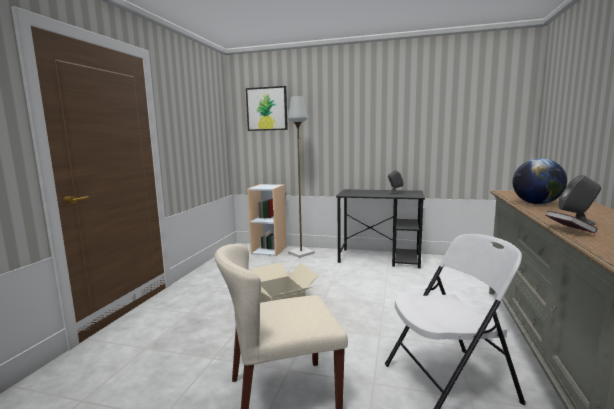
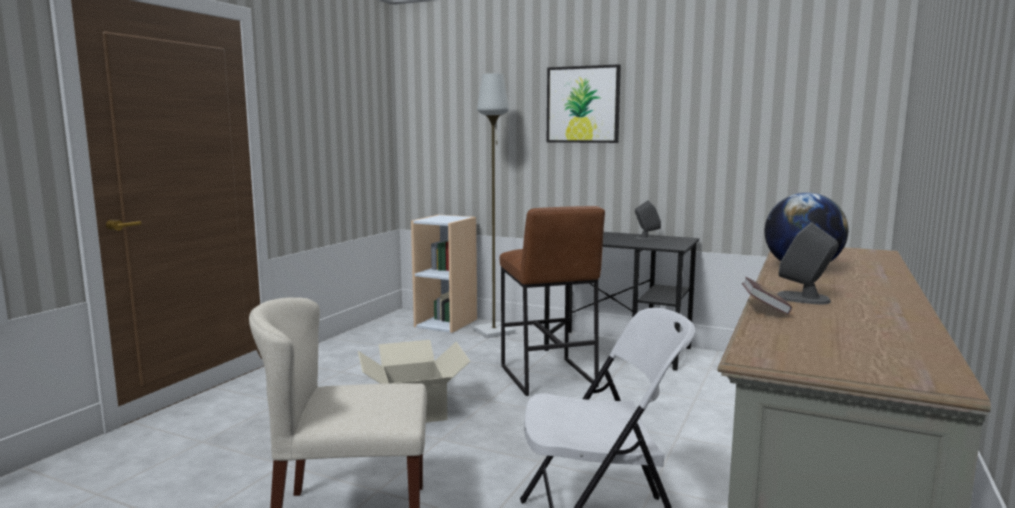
camera: 10 degrees right, 0 degrees up
(267, 109) = (453, 92): picture -> picture (583, 104)
(350, 279) = (548, 377): none -> brown stool

